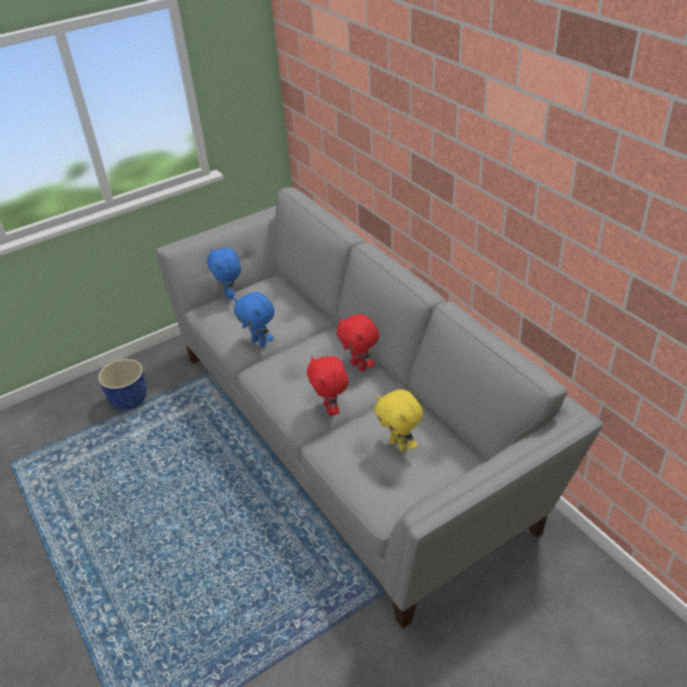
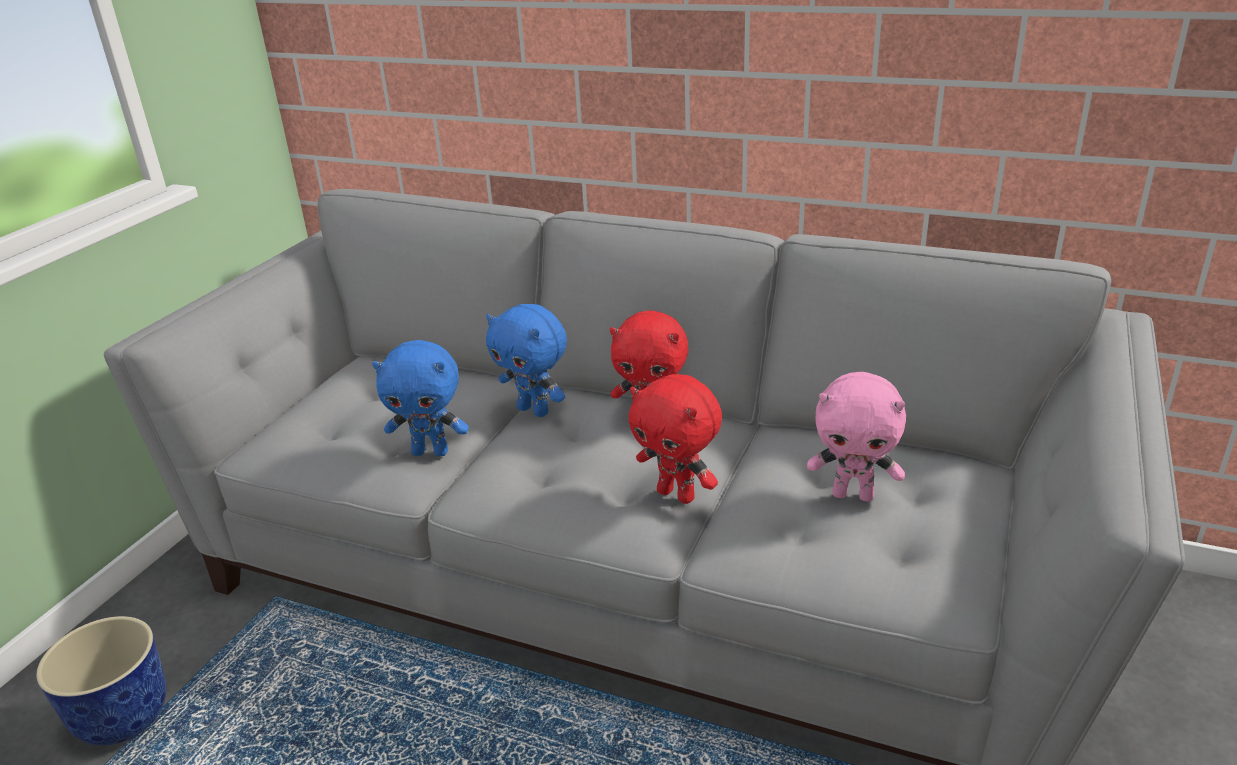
camera: 35 degrees left, 10 degrees down
(230, 295) = (296, 407): blue plush toy -> blue plush toy (534, 410)
(399, 445) = (853, 495): yellow plush toy -> pink plush toy

